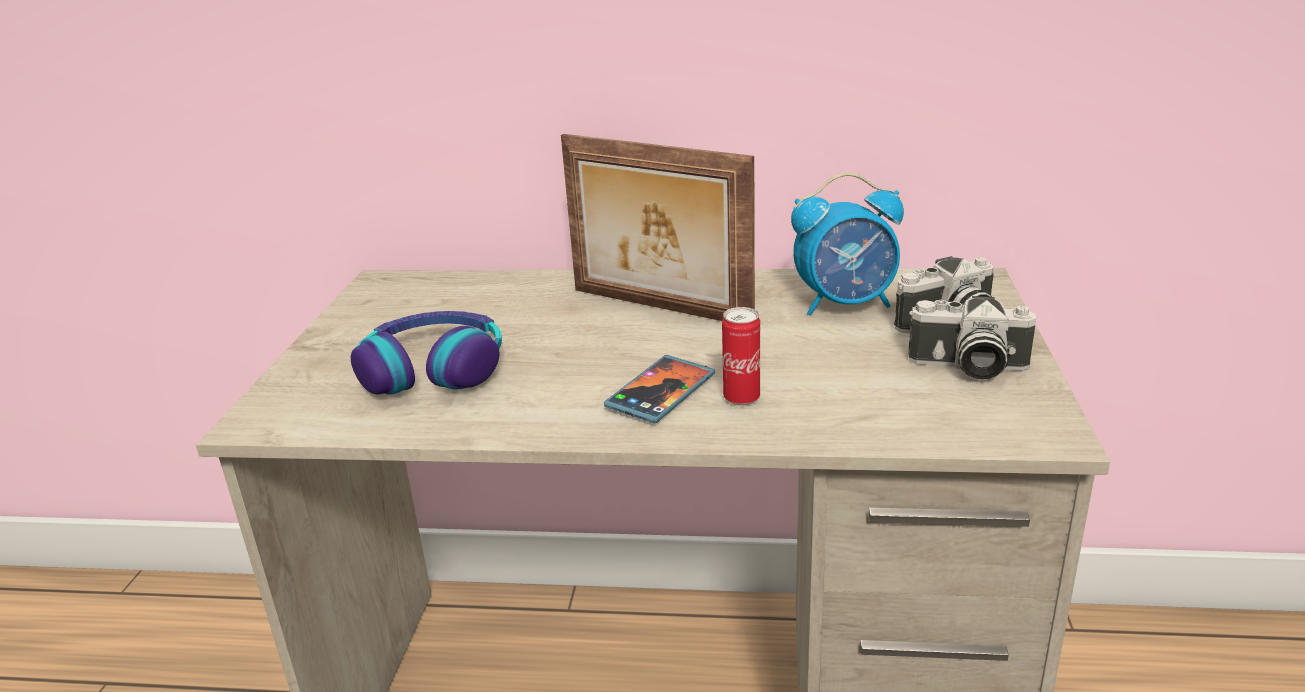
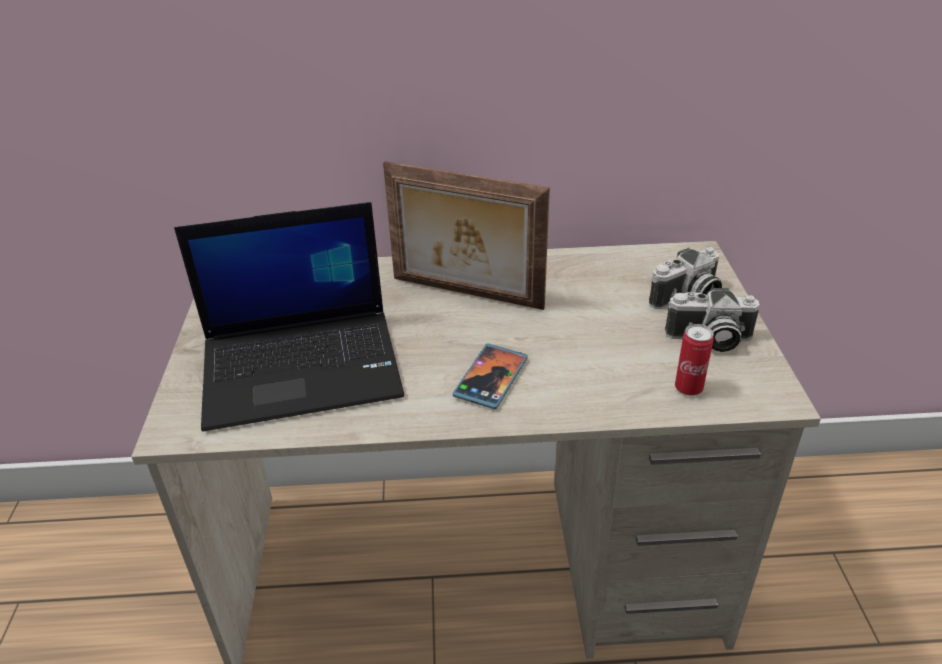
camera: 10 degrees left, 10 degrees up
(433, 369) = (304, 367): headphones -> laptop
(741, 398) = (553, 380): can -> can (688, 388)
(846, 304) = (608, 283): alarm clock -> none

